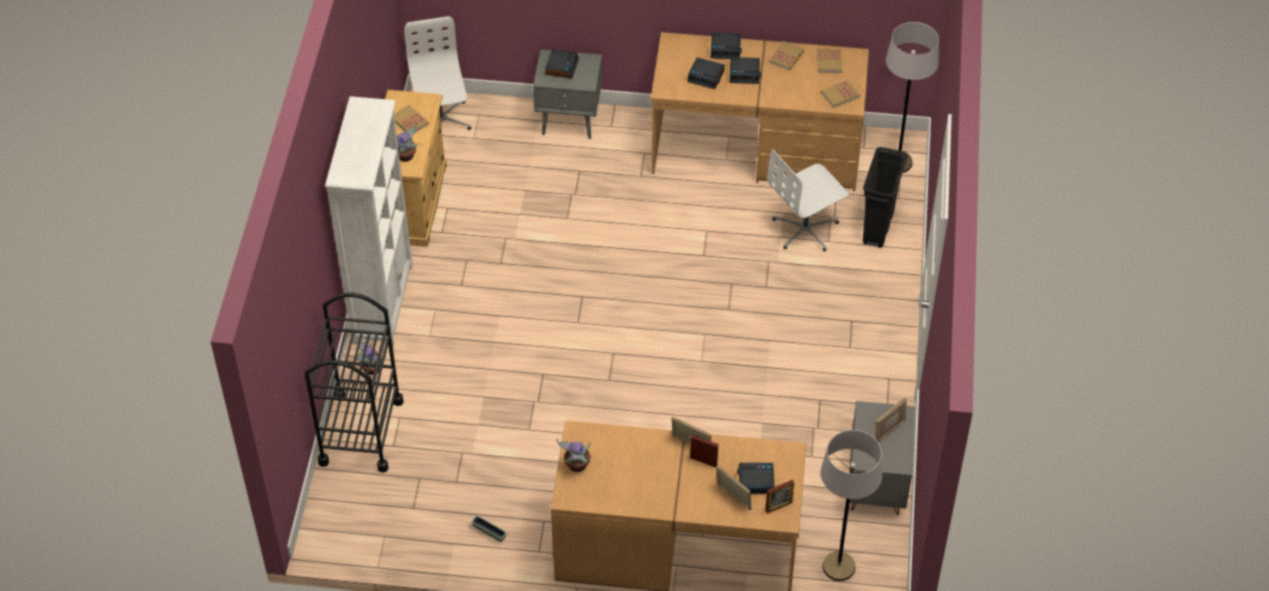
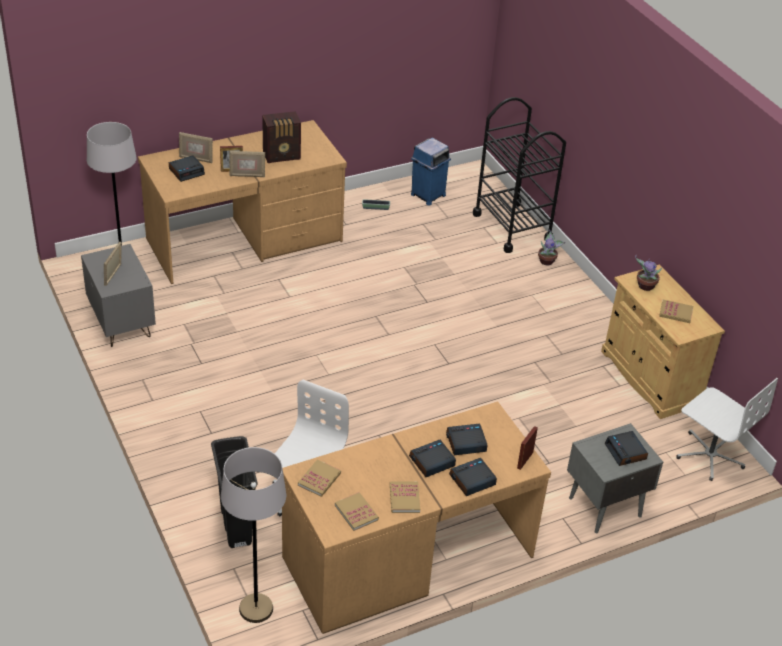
camera: 145 degrees right, 10 degrees down
(382, 303) = (587, 302): white bookcase -> none
(412, 524) = (427, 195): none -> blue trash can
(576, 465) = (316, 142): potted plant -> none
(631, 460) = (282, 156): none -> radio
(778, 506) = (161, 164): picture frame -> picture frame (525, 460)

